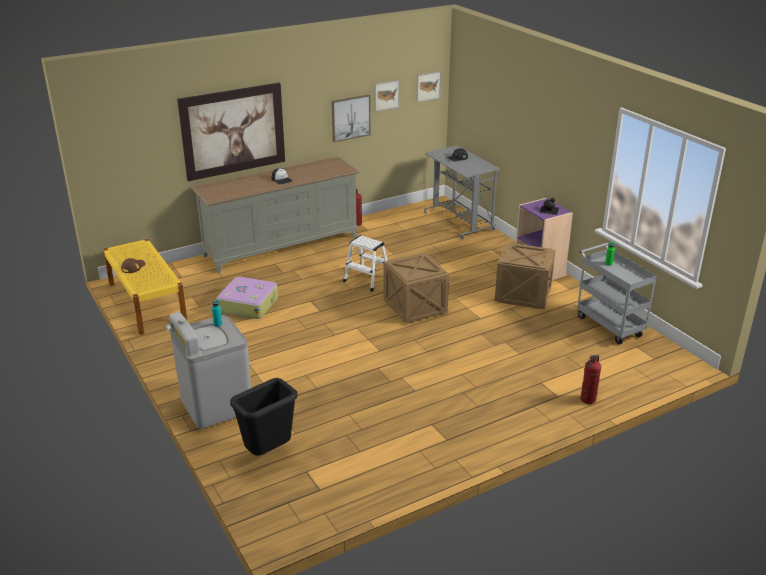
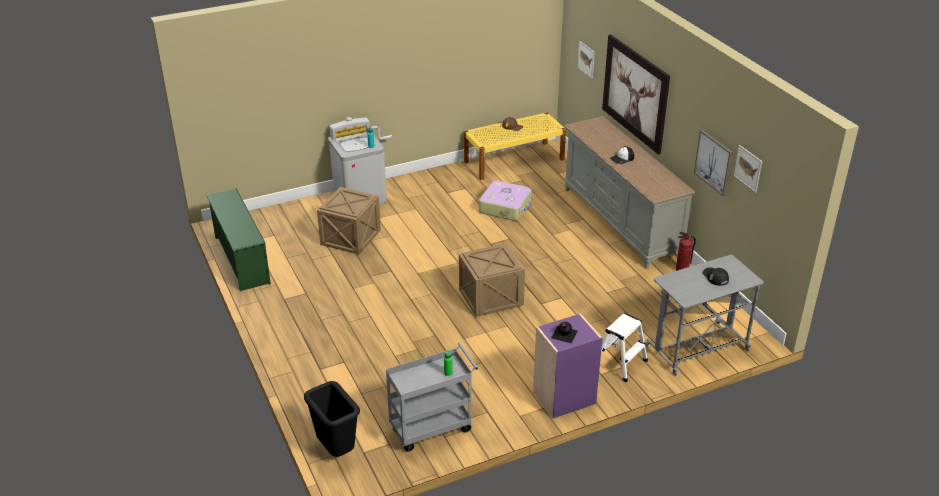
camera: 95 degrees right, 5 degrees up
(268, 453) = (300, 220): black trash can -> black trash can (336, 450)
(367, 279) = (549, 272): white step ladder -> white step ladder (619, 363)
(369, 493) = (240, 260): none -> green shoe rack
(428, 86) = (789, 196): picture -> picture (586, 59)
(522, 295) = (509, 375): crate -> crate (351, 238)
(588, 400) = (309, 387): fire extinguisher -> none

